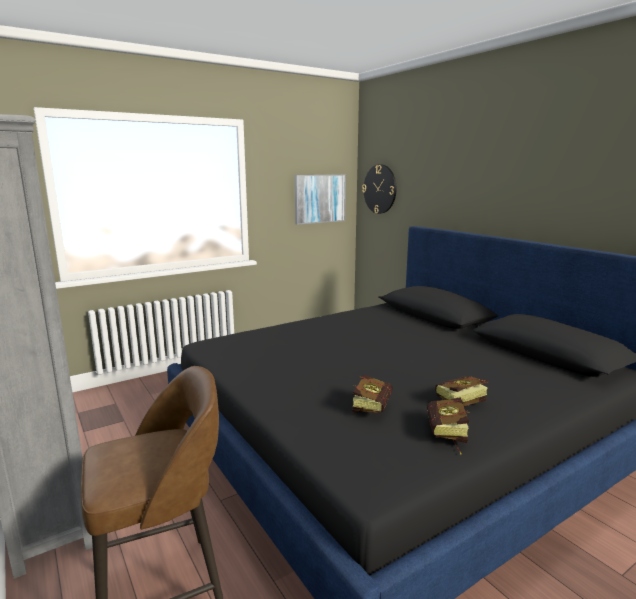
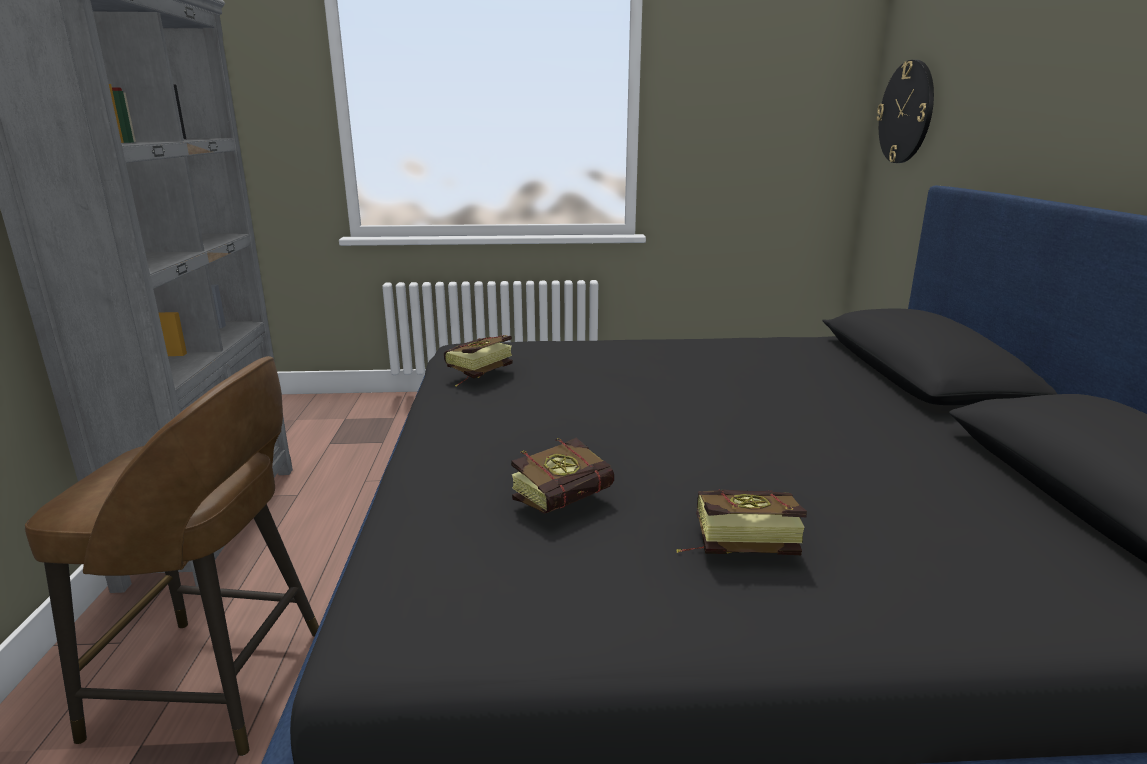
camera: 30 degrees right, 5 degrees up
(319, 198) = (785, 132): picture -> none
(447, 436) = (629, 599): book -> book (474, 374)

